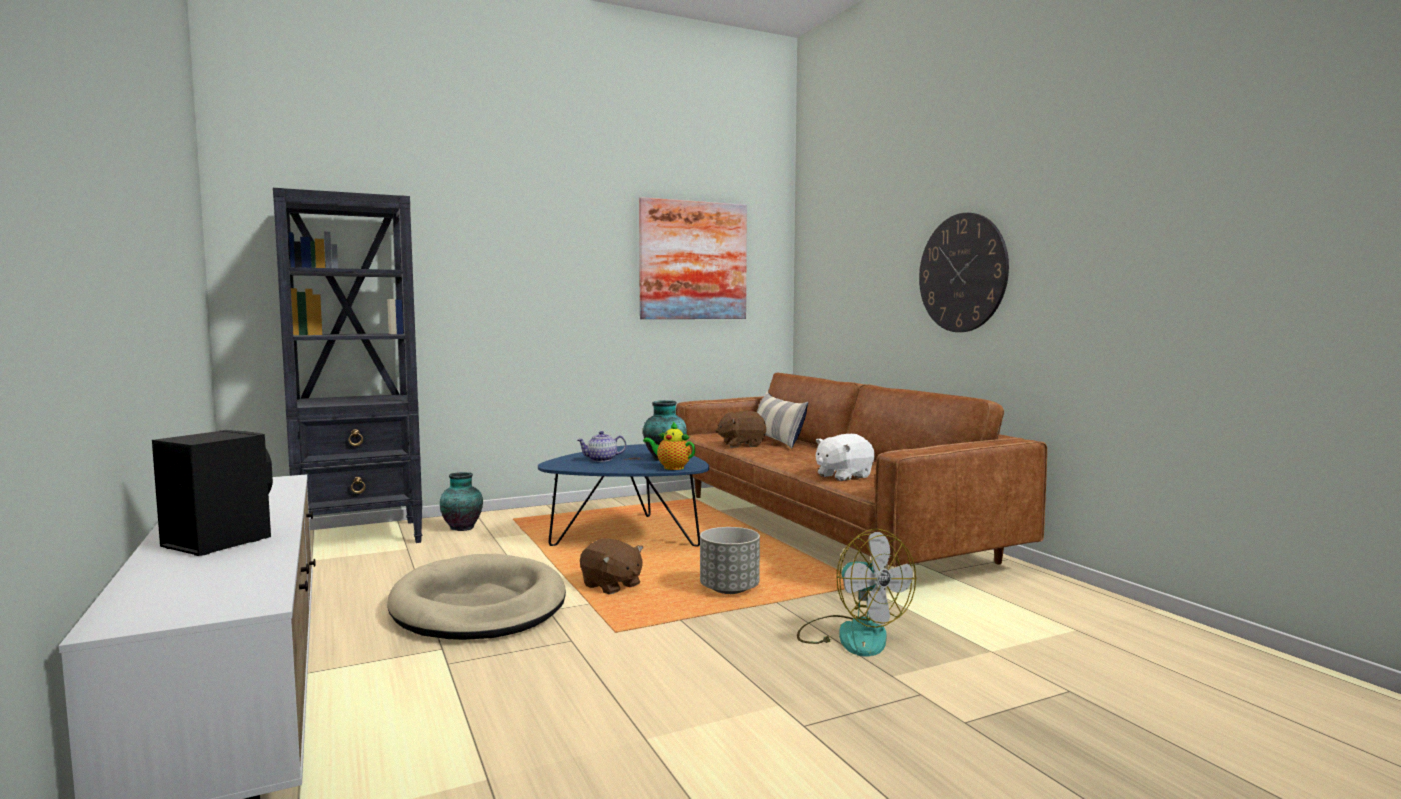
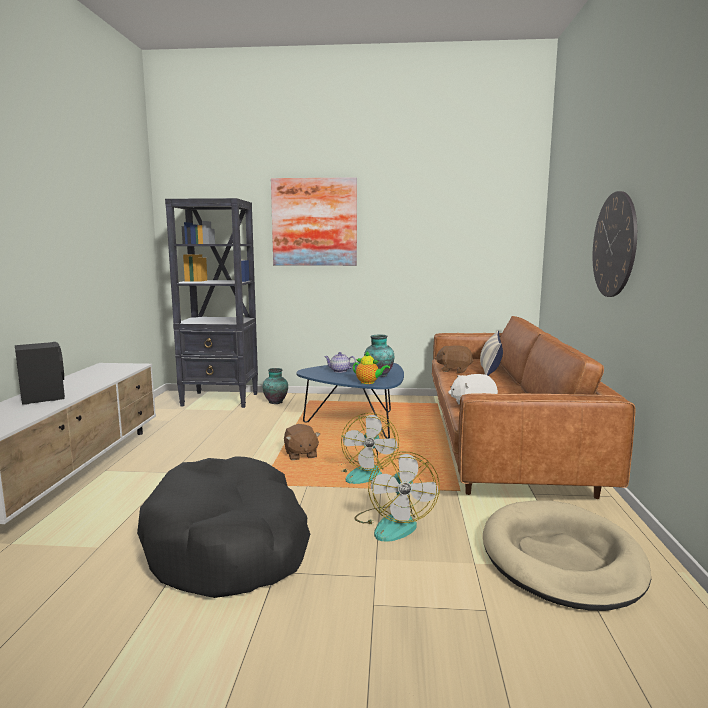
camera: 30 degrees right, 5 degrees up
(479, 606) = (219, 452): beige dog bed -> beige dog bed (561, 559)
(671, 467) = (369, 382): teapot -> teapot turned 150 degrees clockwise
(692, 715) = (229, 545): none -> black dog bed
(693, 260) = (453, 229): picture -> picture (314, 222)
(730, 589) = (364, 473): grey planter -> fan

